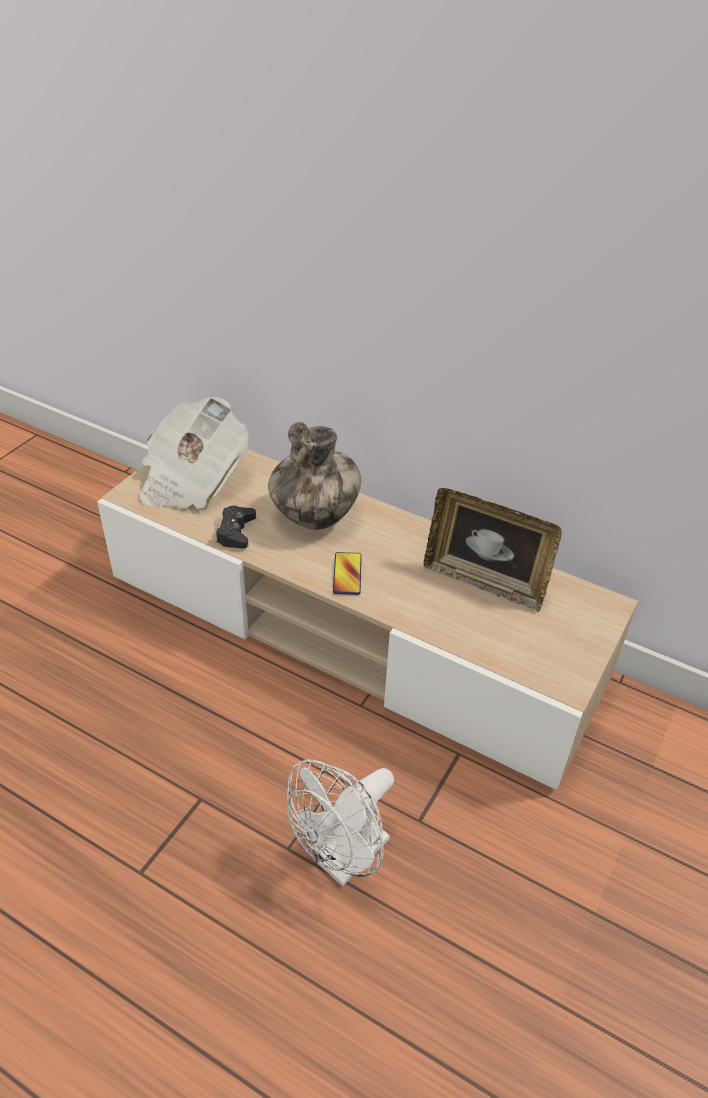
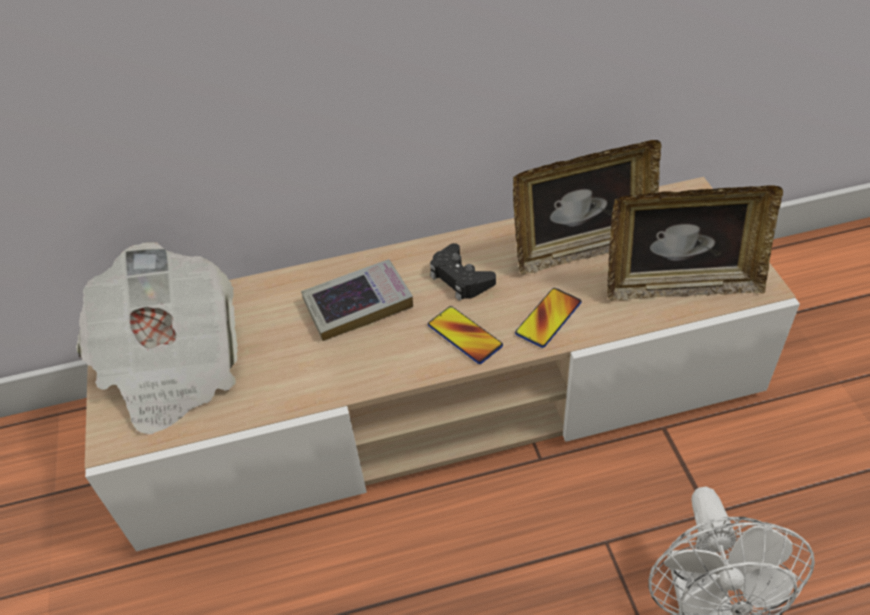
camera: 40 degrees left, 5 degrees up
(236, 532) = (299, 382): black game controller -> black game controller (460, 278)
(315, 517) = (358, 304): vase -> book
(406, 601) = (548, 318): none -> phone
(514, 646) = (681, 286): none -> picture frame

